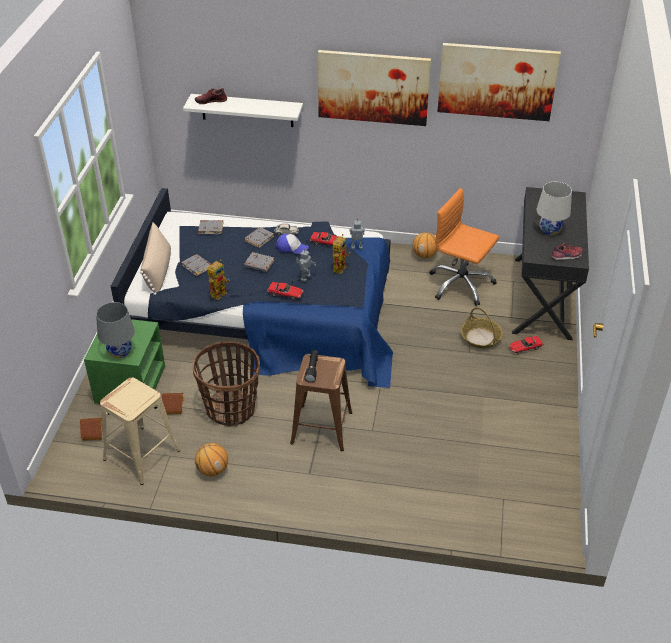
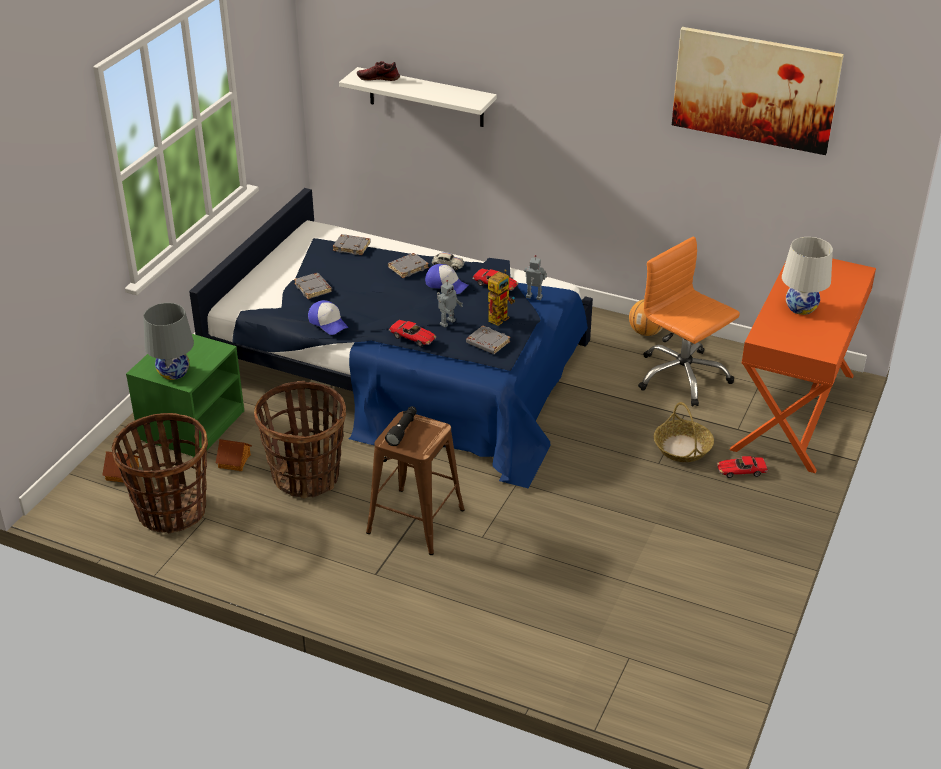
camera: 15 degrees right, 5 degrees down
(142, 455) = (171, 511): beige stool -> basket
(158, 271) = (263, 286): beige pillow -> none
(212, 470) = (252, 545): basketball -> none
(219, 292) = (328, 323): toy robot -> cap
(258, 264) = (393, 297): grey book -> grey book (487, 343)
(373, 87) = (588, 81): picture -> none
(543, 298) = (794, 412): black desk -> orange desk
(566, 256) = (810, 344): shoe -> none

